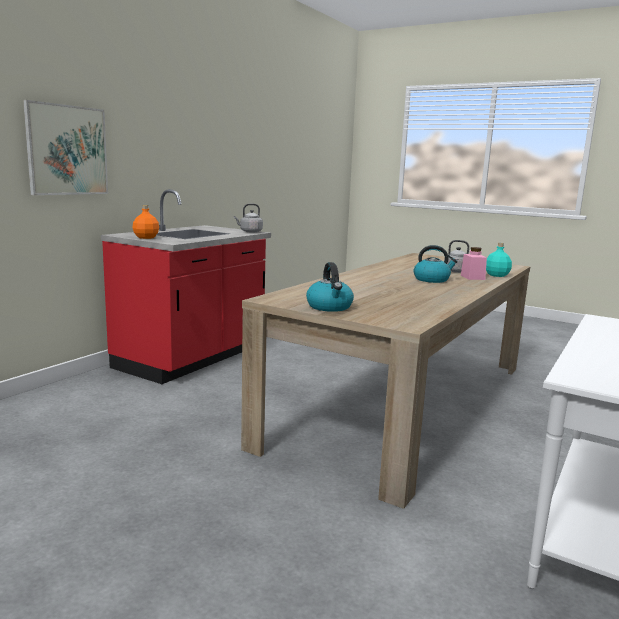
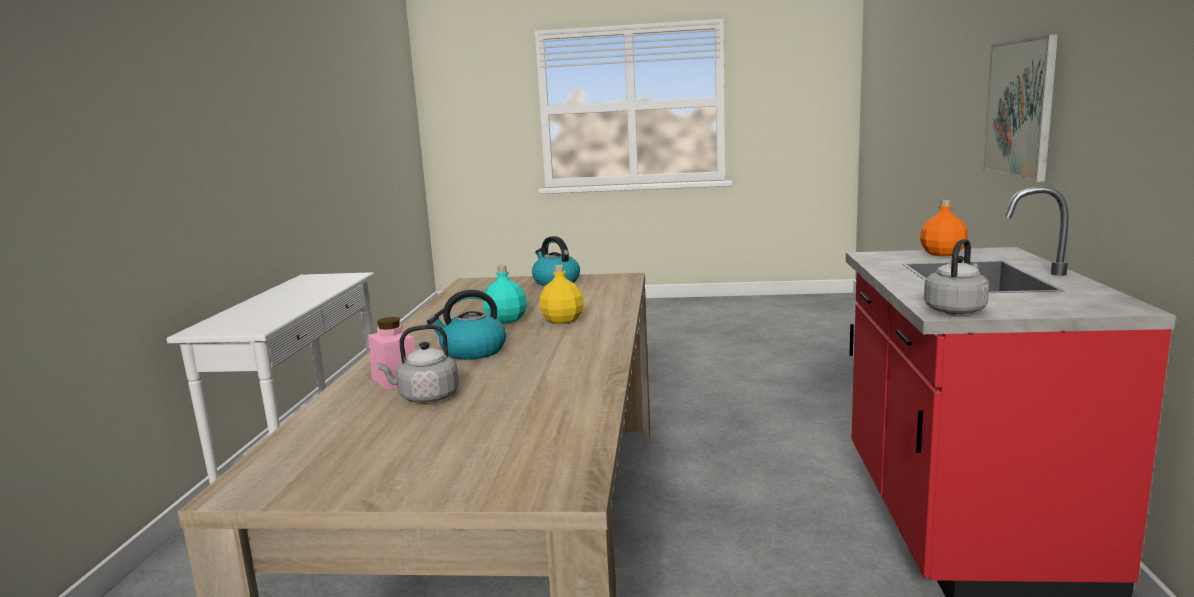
camera: 155 degrees right, 0 degrees up
(368, 283) = (562, 320): none -> yellow bottle
(497, 275) = (335, 404): turquoise bottle -> turquoise bottle (505, 320)

